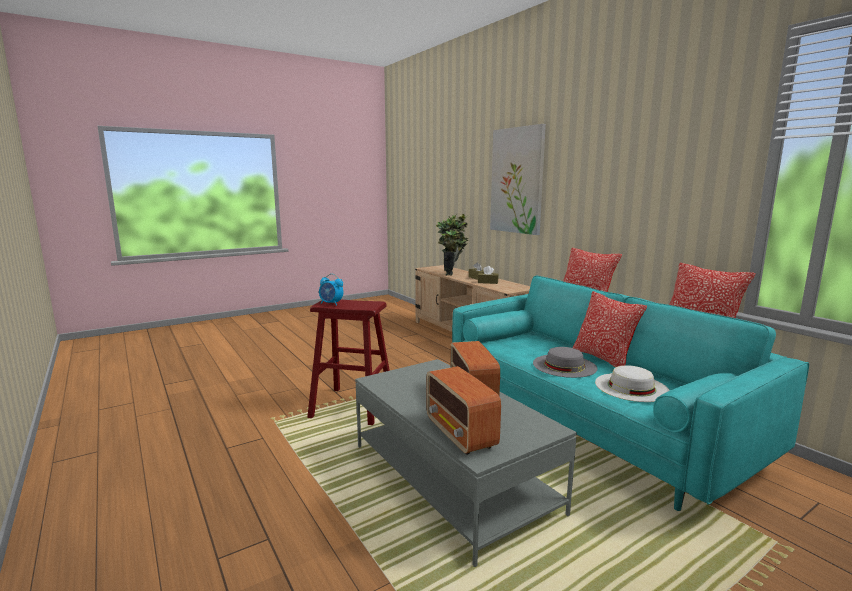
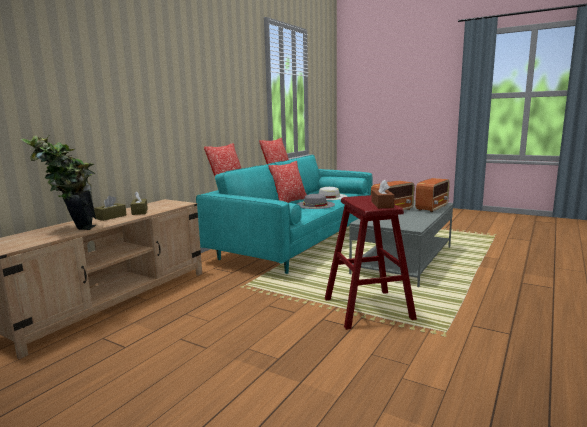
camera: 115 degrees left, 0 degrees up
(331, 304) = (382, 205): alarm clock -> brown tissue box
(517, 180) = (114, 85): picture -> none

